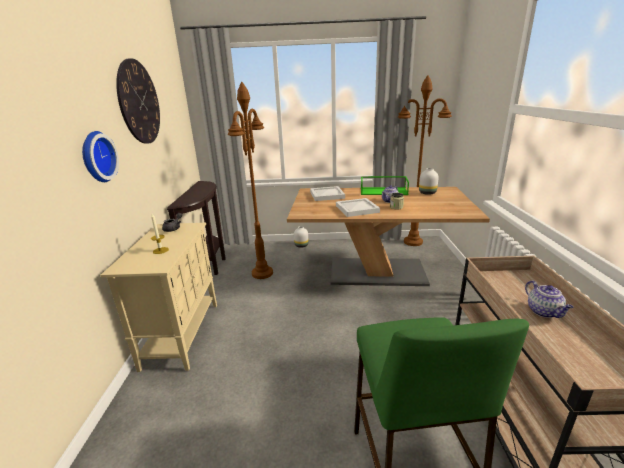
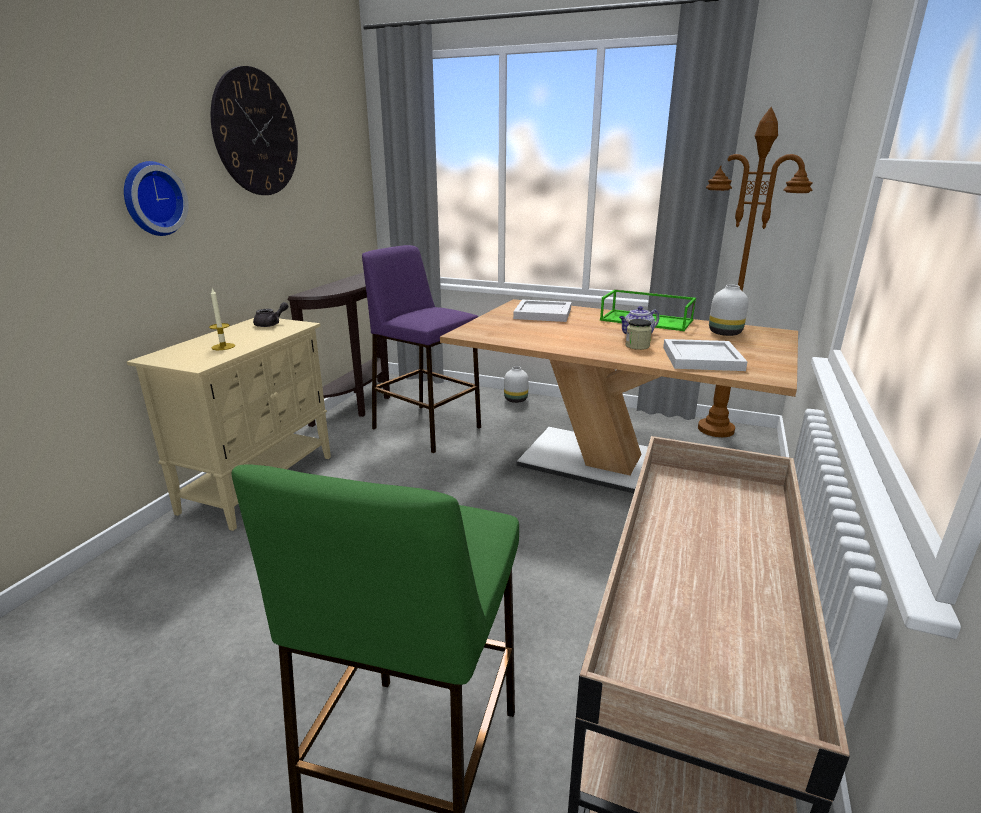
camera: 20 degrees right, 0 degrees up
(262, 273) = (426, 427): brown floor lamp -> purple stool
(357, 209) = (566, 339): white tray -> white tray (703, 359)
(544, 312) = (719, 556): teapot -> none

